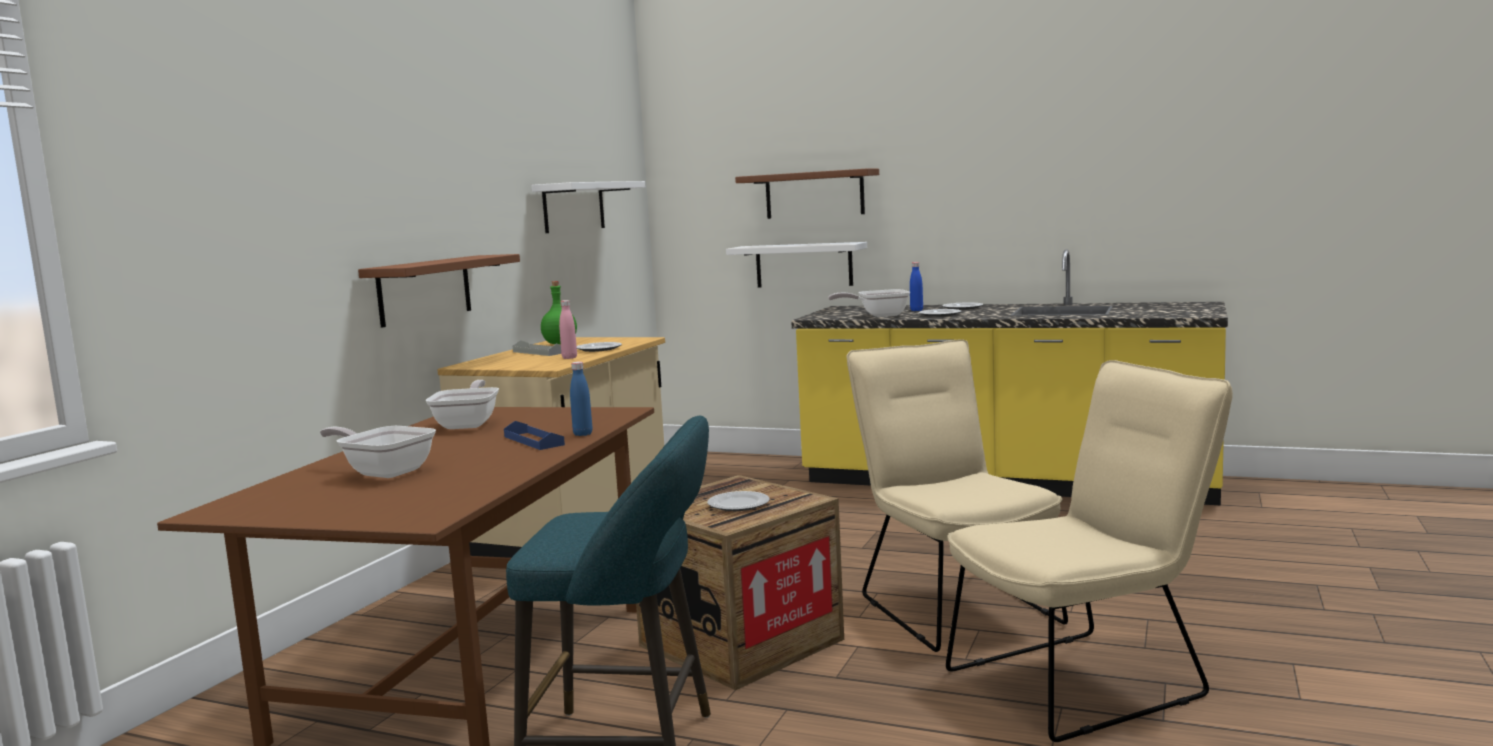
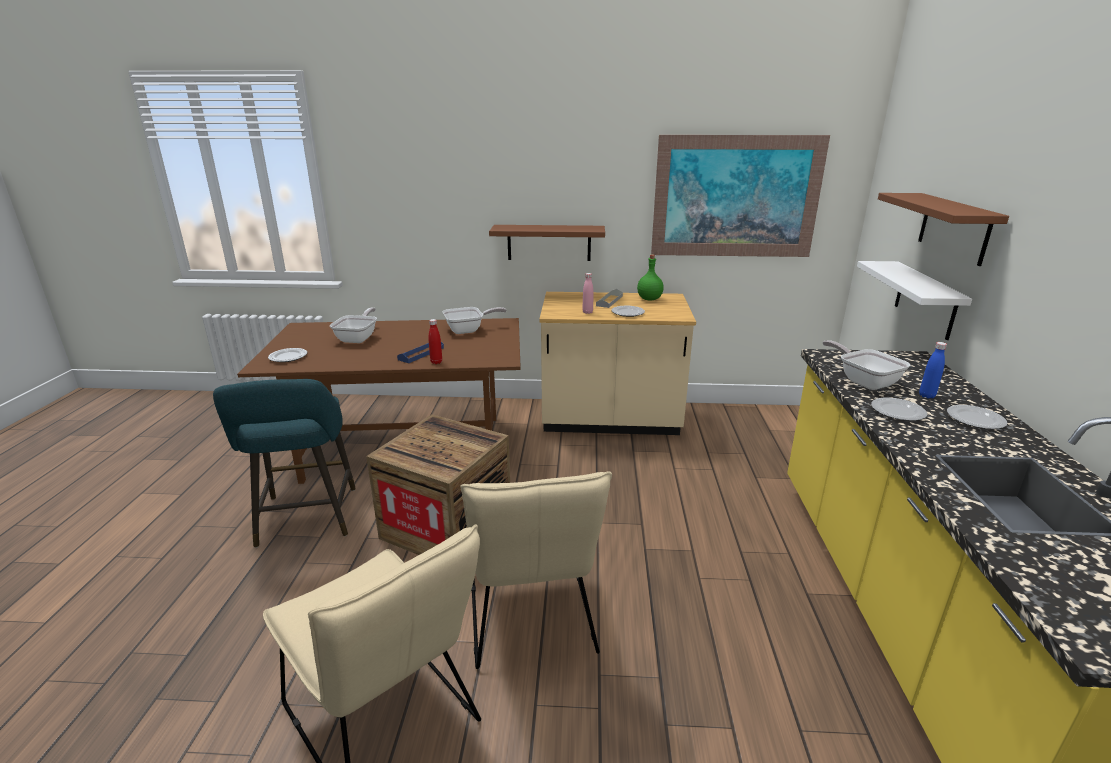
camera: 70 degrees right, 15 degrees up
(573, 207) = (736, 197): white shelf -> picture
(583, 434) = (436, 362): blue bottle -> red bottle
(738, 505) = (432, 448): plate -> plate (288, 357)
(952, 605) = (531, 620): beige chair -> beige chair turned 120 degrees clockwise

